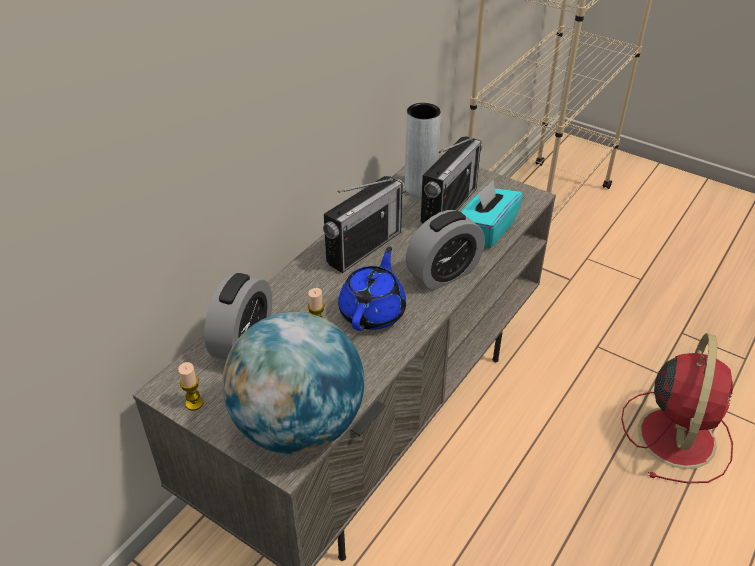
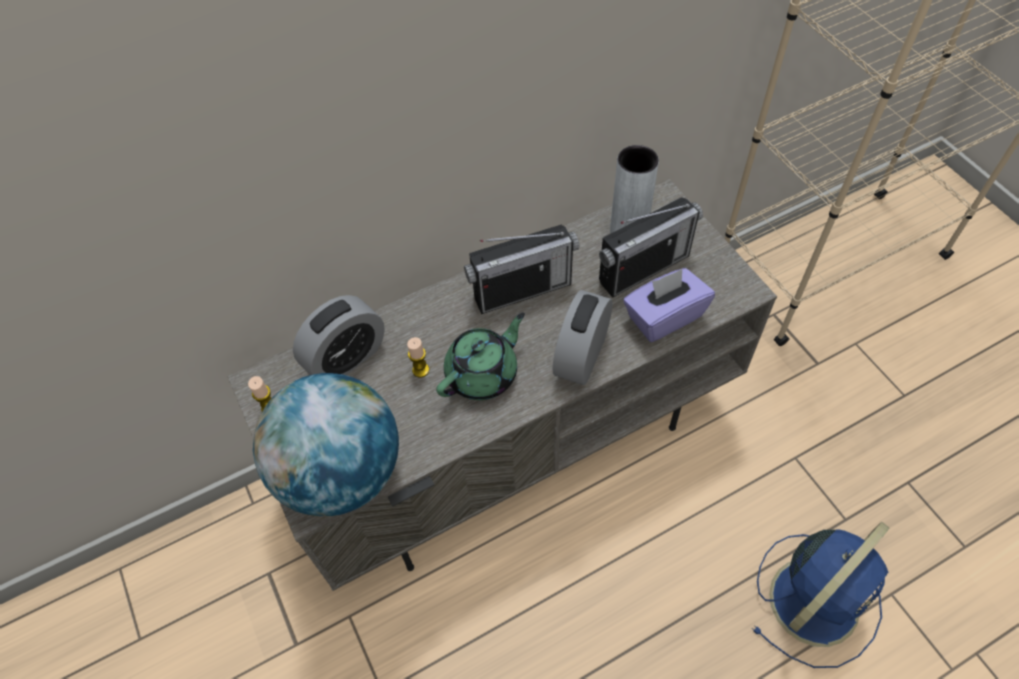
camera: 30 degrees right, 15 degrees up
(373, 312) = (483, 373): blue teapot -> green teapot
(443, 274) = (581, 356): alarm clock -> alarm clock turned 120 degrees clockwise
(486, 230) = (664, 316): turquoise tissue box -> purple tissue box
(676, 434) = (816, 598): red fan -> blue fan

